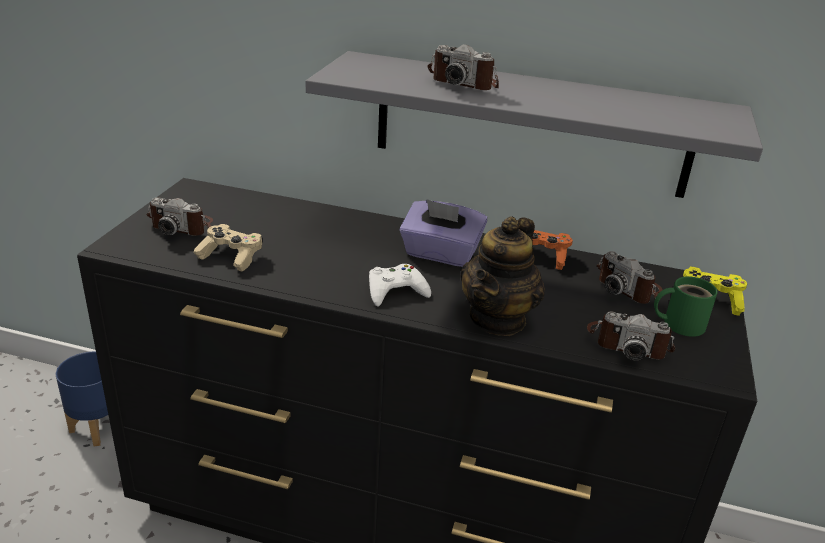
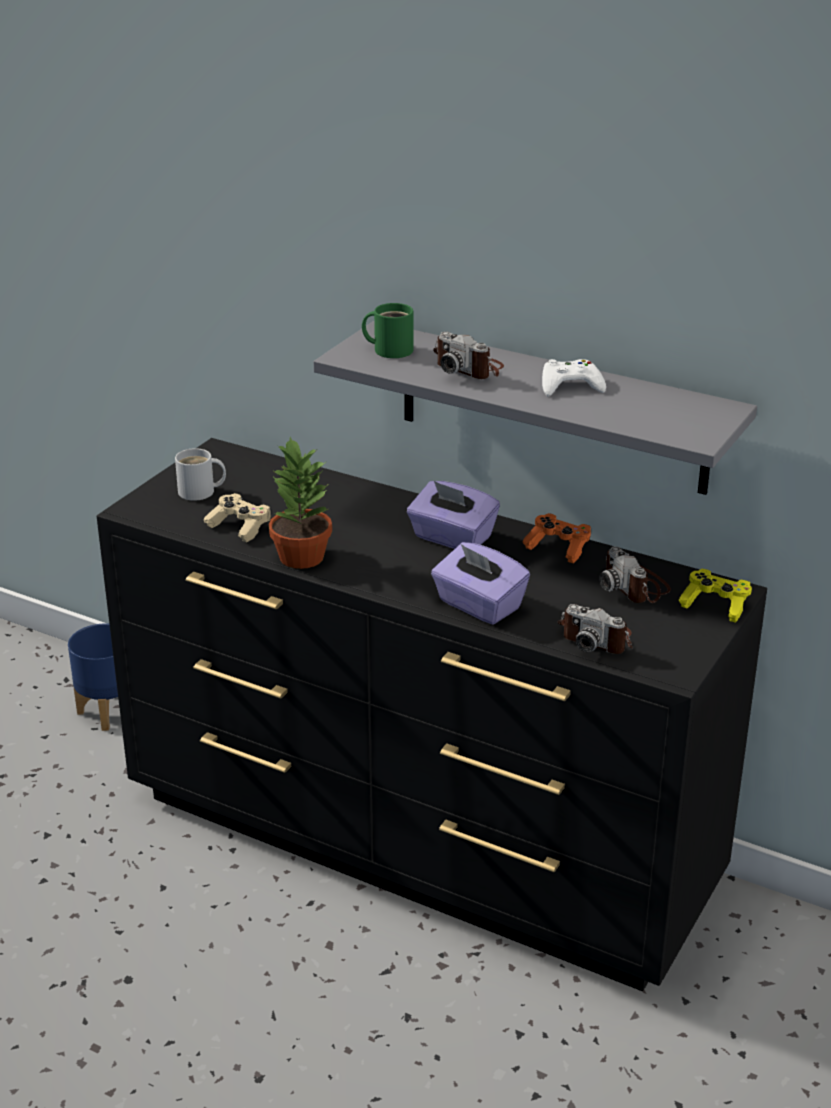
camera: 15 degrees right, 0 degrees up
(183, 226) = (200, 492): camera -> white mug
(301, 282) = (300, 556): none -> potted plant
(395, 291) = (389, 571): white game controller -> white game controller (570, 385)
(498, 319) = (478, 605): teapot -> purple tissue box
(680, 323) = (665, 625): green mug -> green mug (390, 349)

